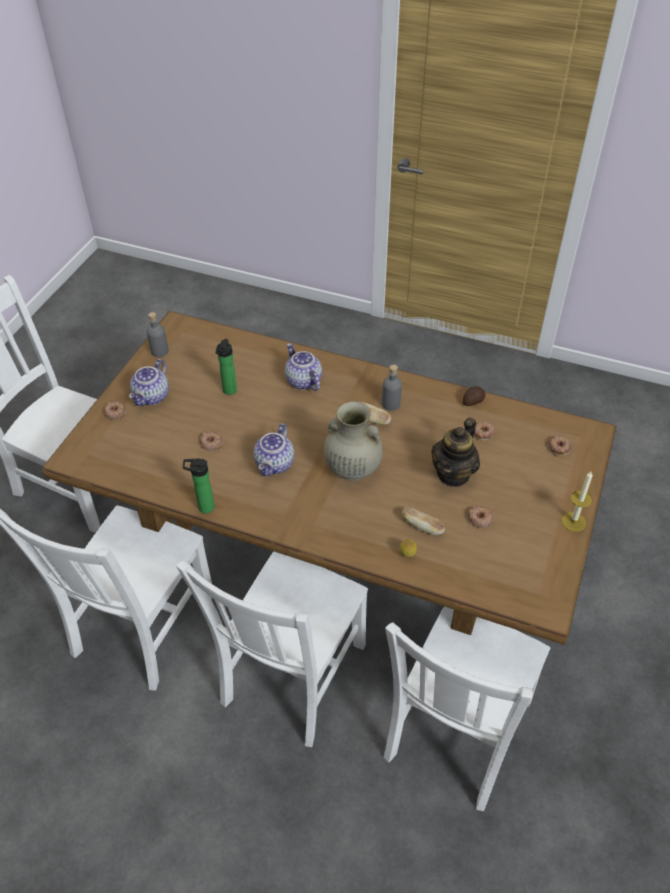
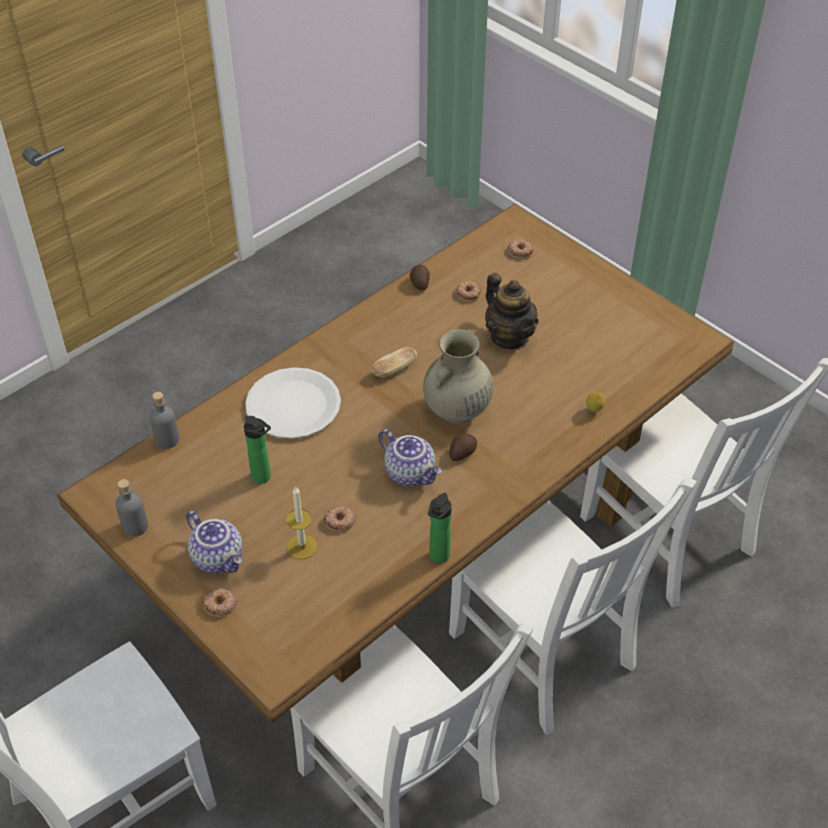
camera: 65 degrees left, 0 degrees up
(302, 381) = (293, 405): teapot -> white plate
(311, 486) = (462, 452): none -> potato
(391, 404) = (381, 345): grey bottle -> grey bottle (167, 439)
(422, 526) = (564, 386): bread -> none
(479, 519) = (577, 342): donut -> none
(573, 522) = (614, 282): candle -> candle (302, 547)

